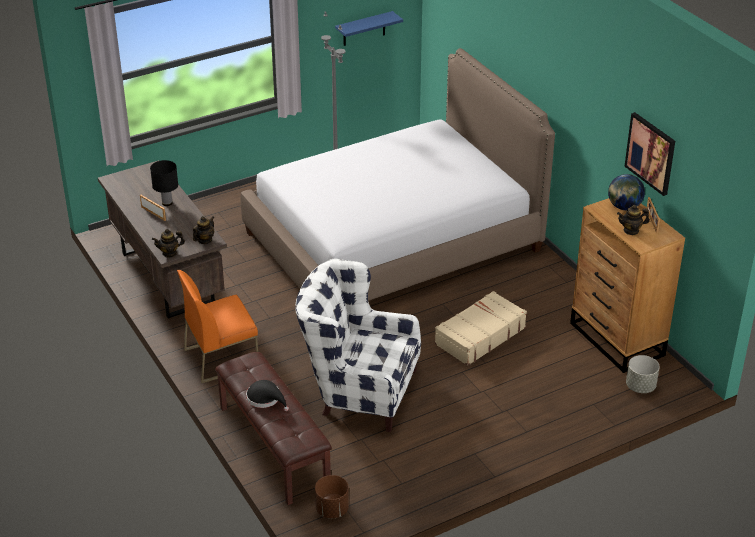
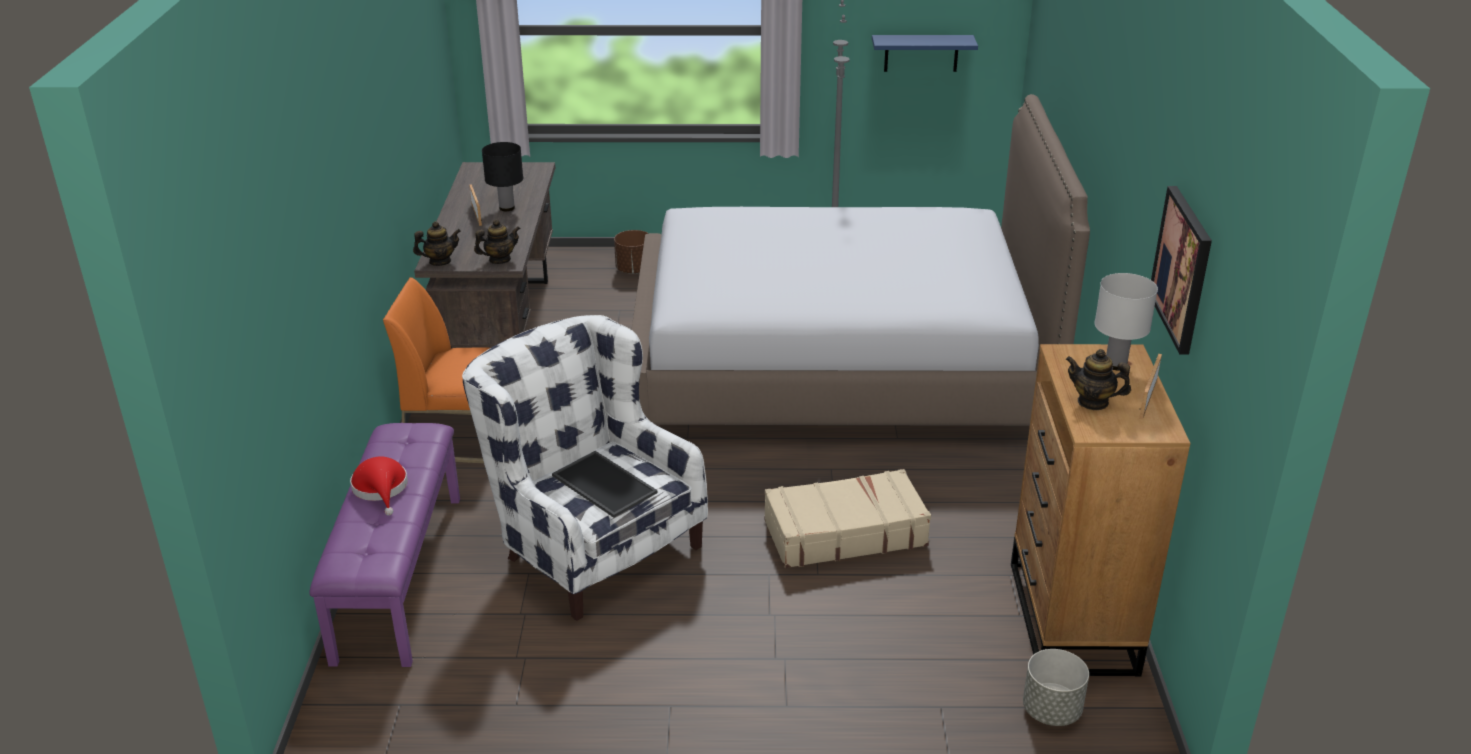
camera: 30 degrees right, 5 degrees down
(169, 253) = (440, 261): teapot -> teapot turned 150 degrees clockwise
(266, 399) = (381, 489): black hat -> red hat
(273, 447) = (398, 576): brown bench -> purple bench
(331, 509) = (378, 699): brown planter -> brown planter (634, 270)
(376, 353) = (602, 484): none -> tray
(624, 207) = (1115, 364): globe -> white table lamp

